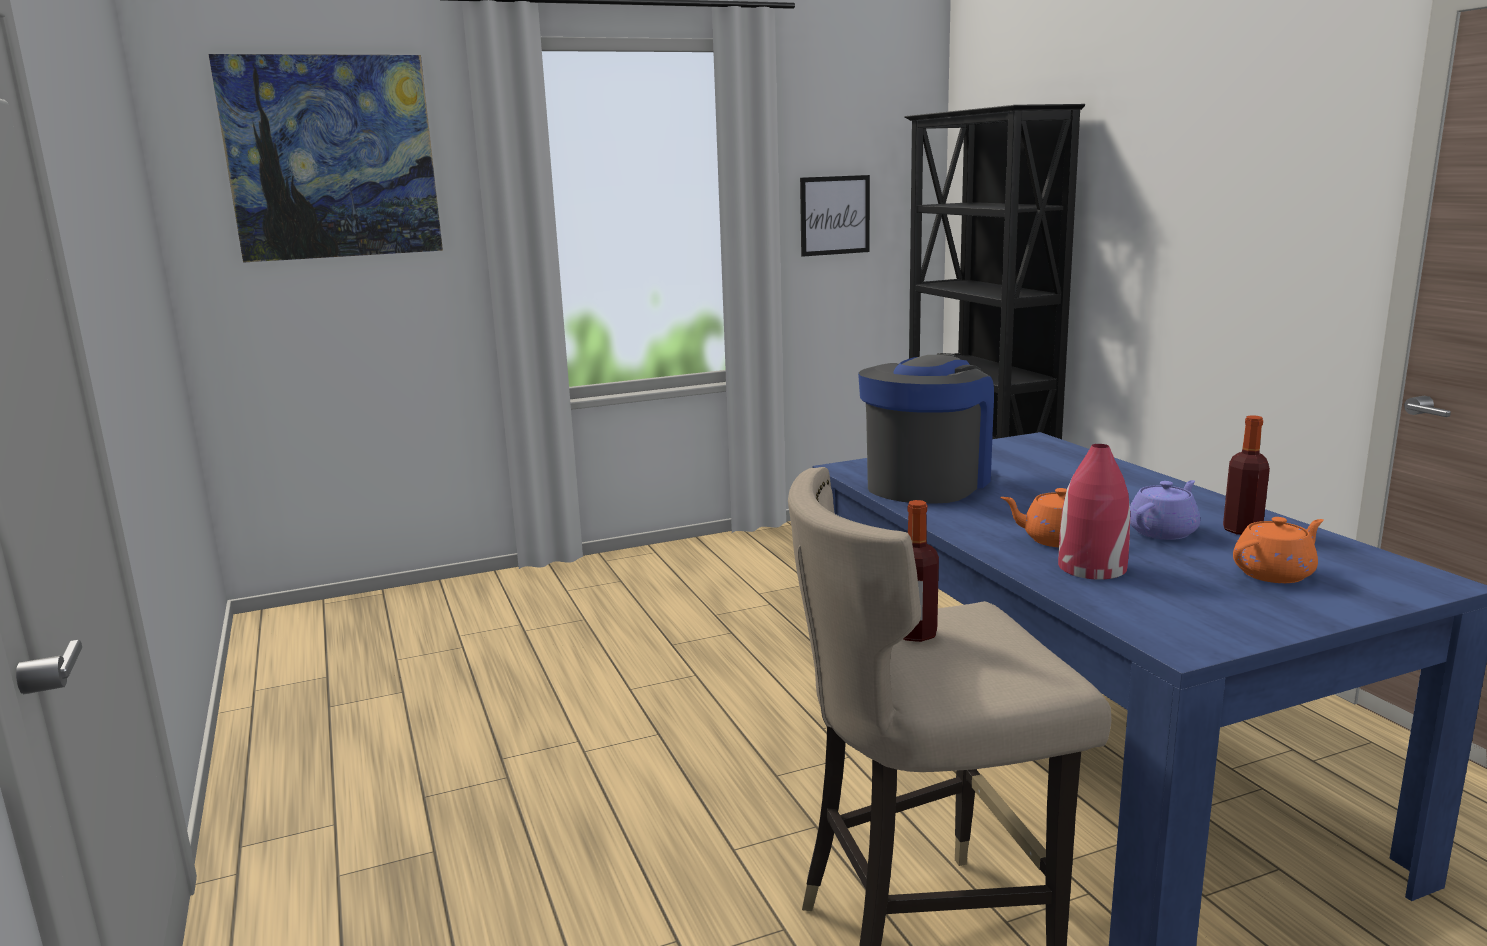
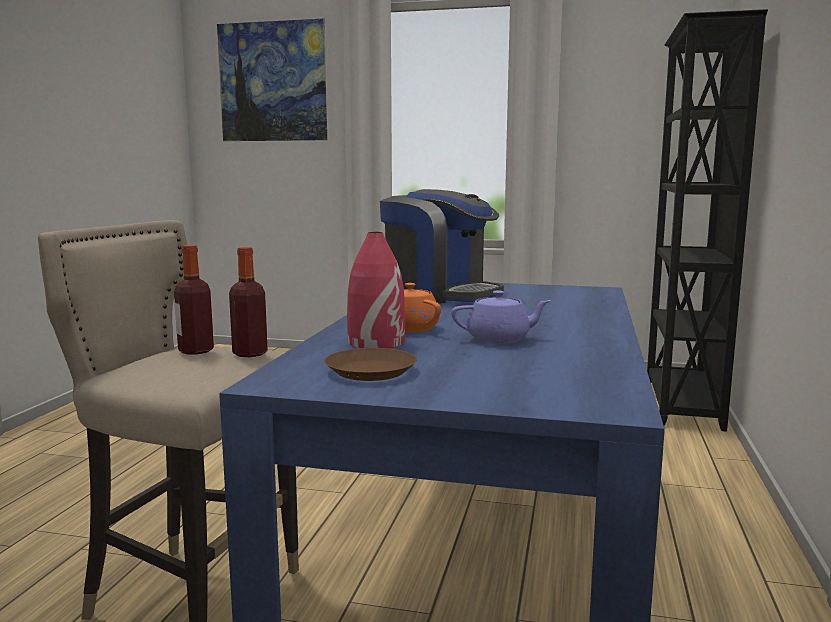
camera: 35 degrees right, 5 degrees down
(834, 215) = (613, 128): picture -> none
(927, 482) = (439, 294): coffee machine -> coffee machine turned 60 degrees clockwise
(1202, 604) = (371, 371): none -> brown plate
(1242, 530) = (566, 350): bottle -> bottle (250, 353)
(1274, 573) = (491, 372): orange teapot -> none

